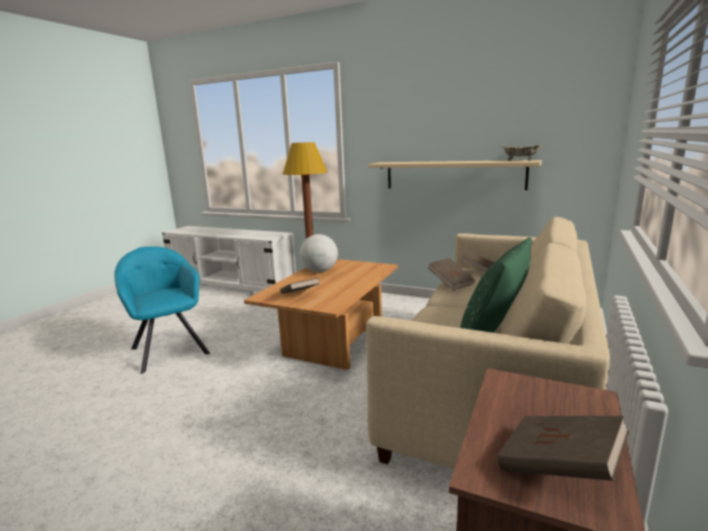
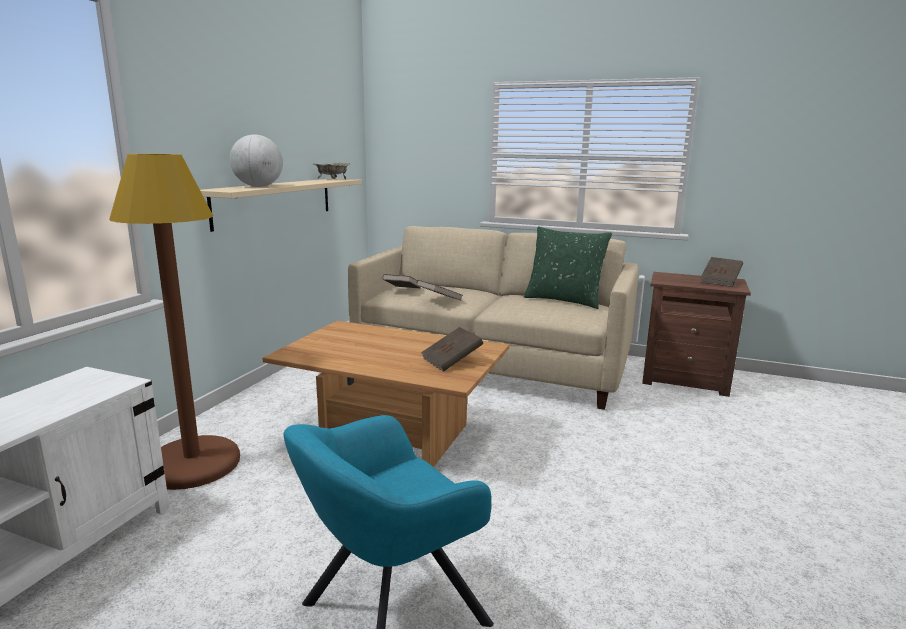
camera: 95 degrees left, 0 degrees up
(319, 271) = (344, 356): globe -> globe (258, 186)

